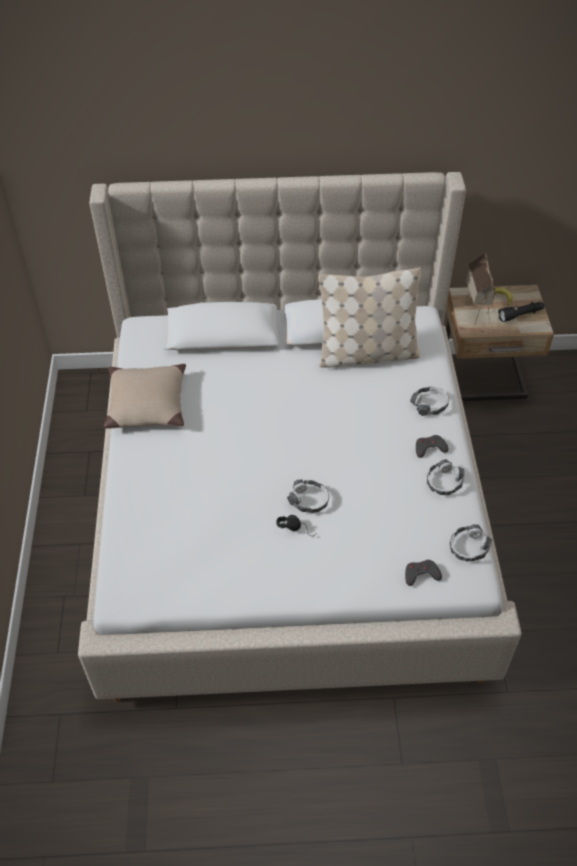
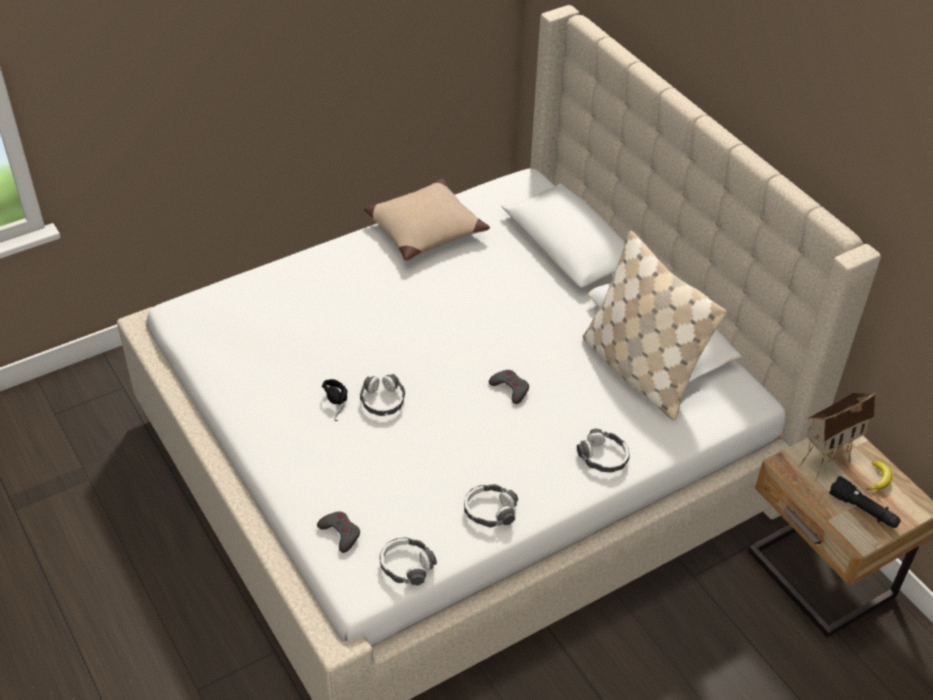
camera: 60 degrees right, 5 degrees down
(429, 448) = (533, 480): grey game controller -> grey game controller (510, 388)

